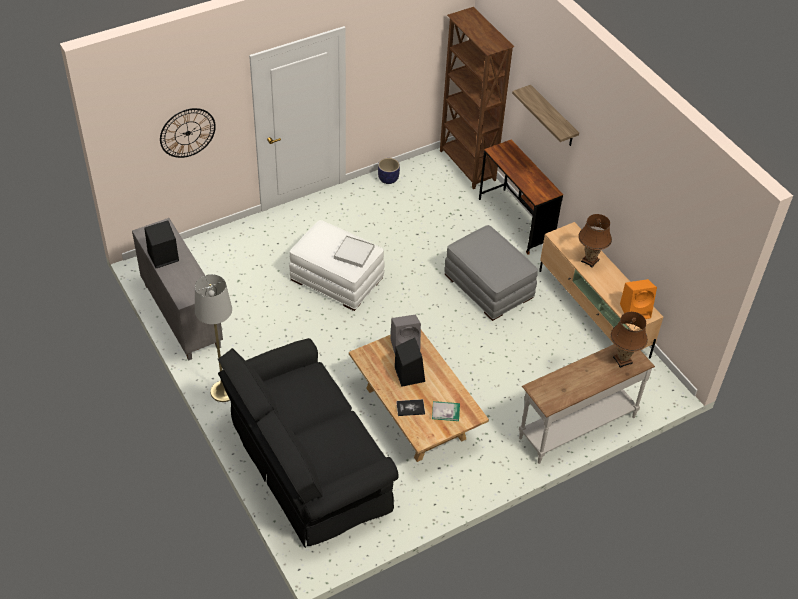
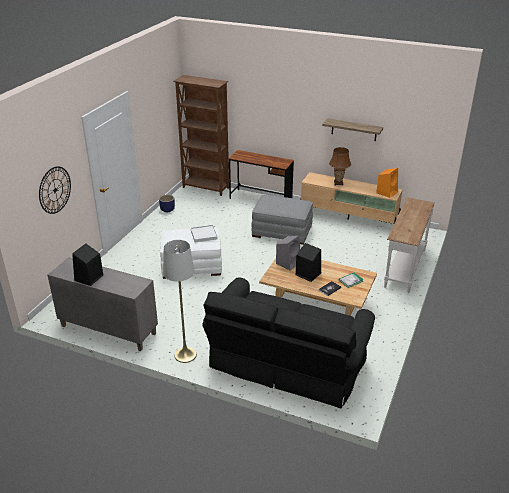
camera: 35 degrees left, 15 degrees down
(553, 117) = (273, 111): shelf -> shelf (354, 130)
(622, 360) = (418, 206): brown table lamp -> none

